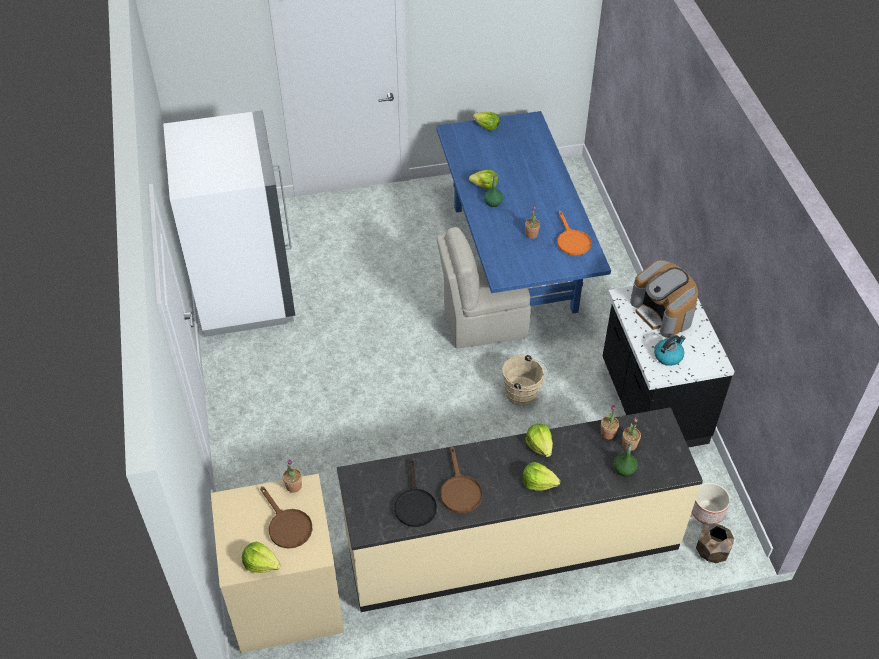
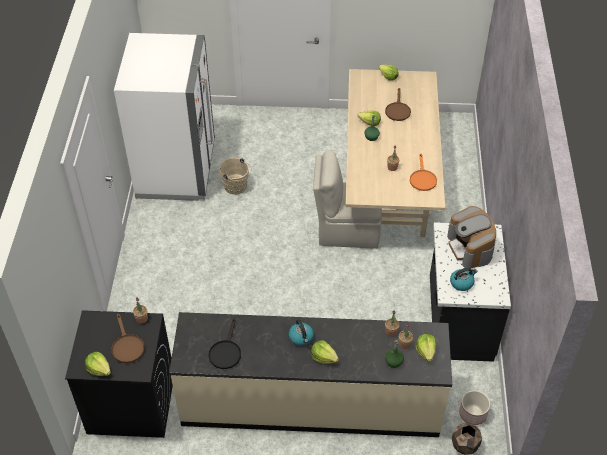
camera: 15 degrees right, 0 degrees up
(286, 599) = (130, 403): beige washing machine -> black washing machine
(459, 490) = (262, 349): brown frying pan -> brown frying pan (397, 110)
(502, 465) = (301, 338): none -> kettle
(514, 258) = (389, 185): blue dining table -> beige dining table
(523, 394) = (359, 291): beige bucket -> beige bucket (237, 187)
(539, 445) = (335, 329): lettuce -> lettuce (426, 351)

